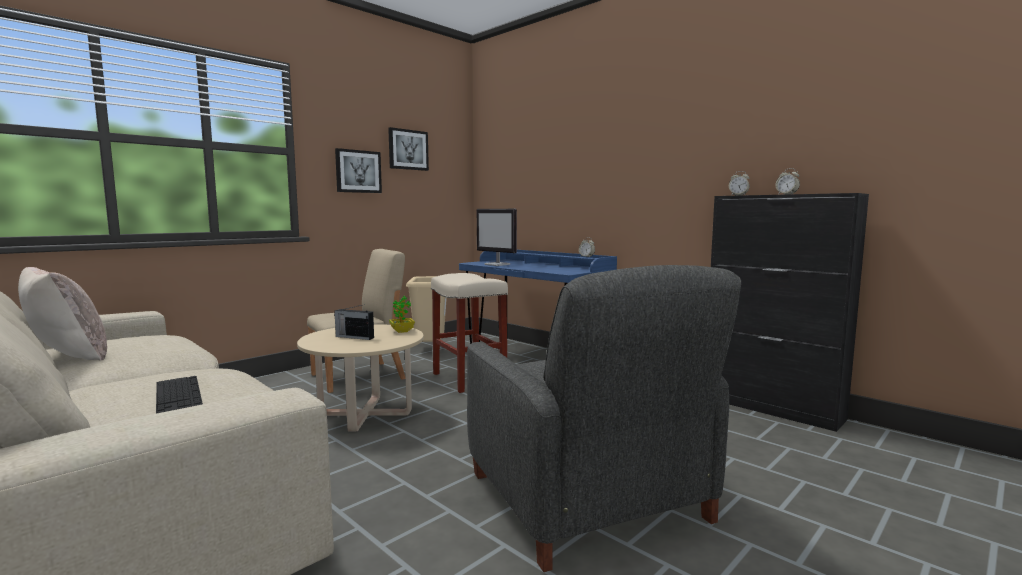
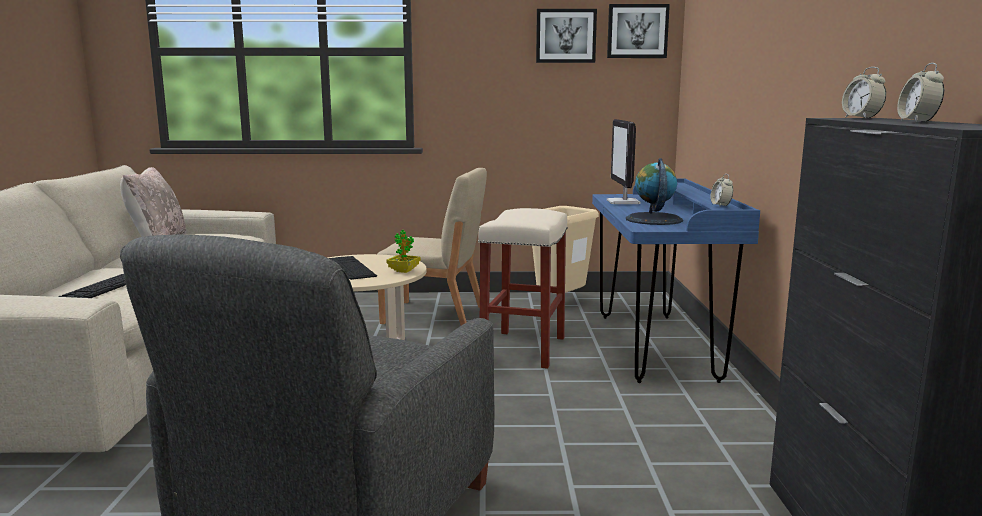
camera: 45 degrees right, 5 degrees up
(354, 337) = (351, 267): radio -> keyboard
(358, 171) = (491, 69): picture -> picture (637, 31)
(553, 269) = (653, 219): none -> globe

